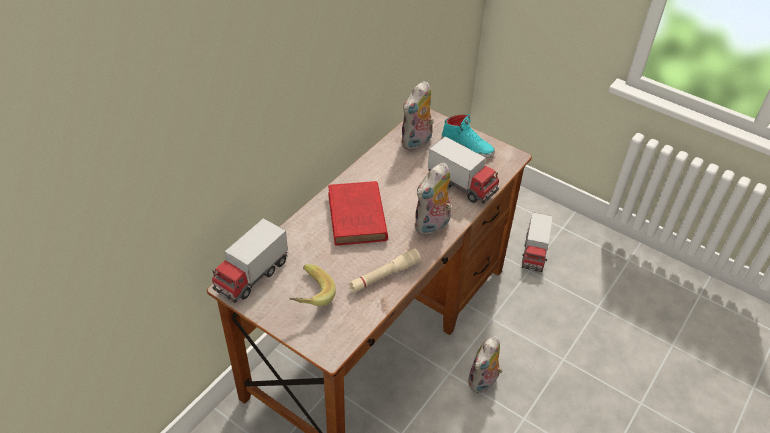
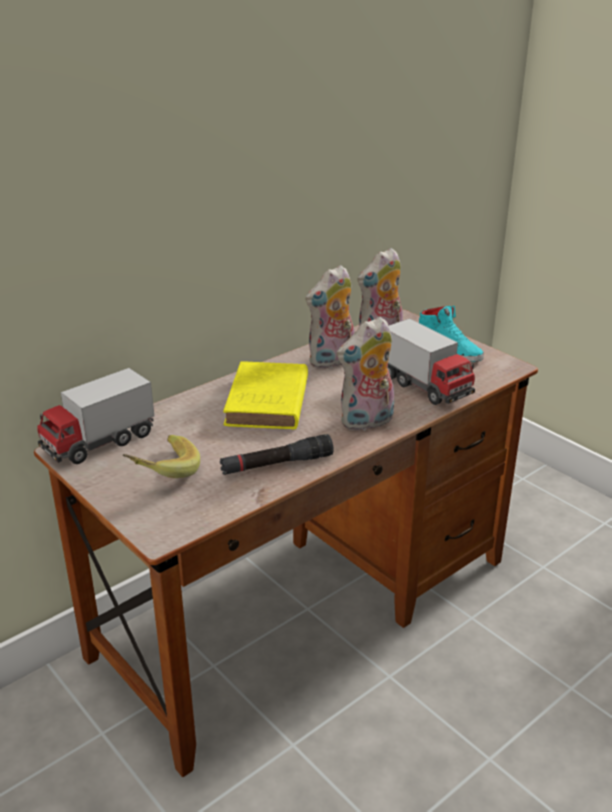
camera: 15 degrees right, 15 degrees down
(357, 218) = (267, 403): red book -> yellow book
(384, 276) = (276, 464): beige flashlight -> black flashlight
(483, 382) = (437, 697): plush toy -> plush toy (332, 361)
(534, 253) = (555, 547): toy truck -> none

